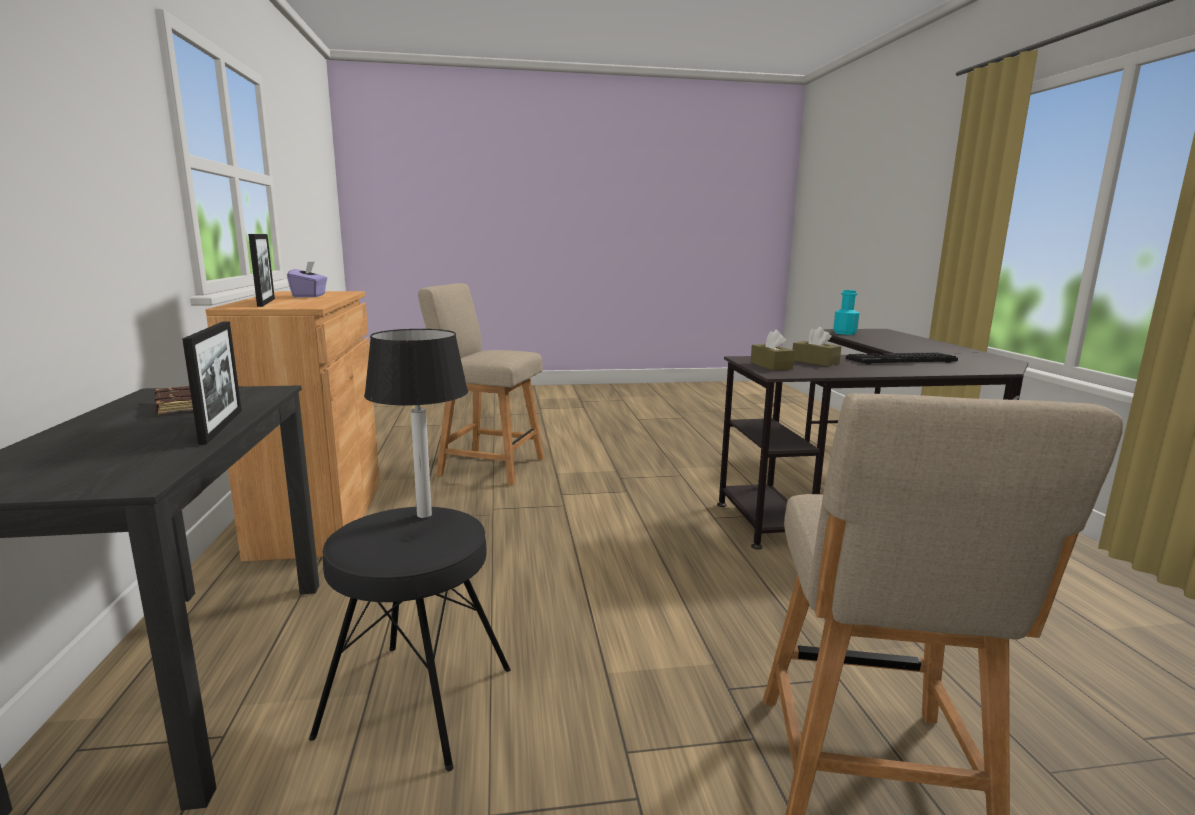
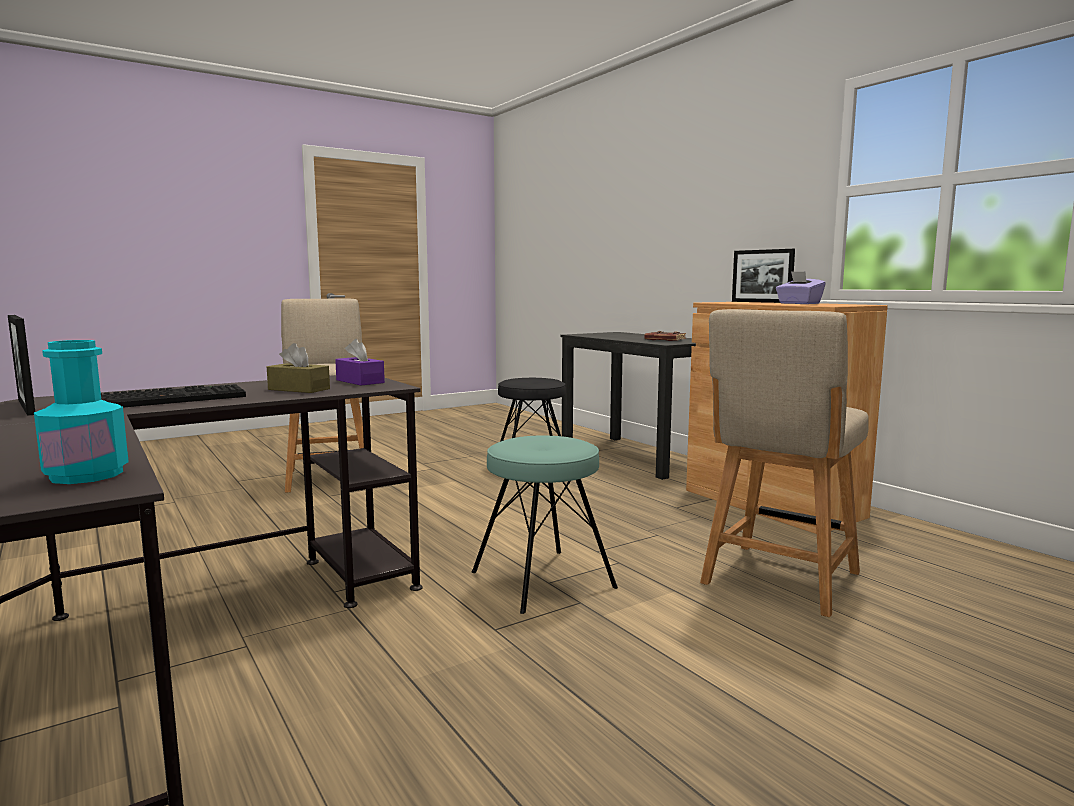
camera: 155 degrees right, 5 degrees down
(221, 426) = (615, 338): picture frame -> picture frame (26, 407)
(423, 514) = (536, 383): table lamp -> none
(487, 466) = (778, 580): beige chair -> beige chair turned 135 degrees clockwise
(629, 493) = (542, 580): none -> turquoise stool
(771, 365) = (360, 381): brown tissue box -> purple tissue box

